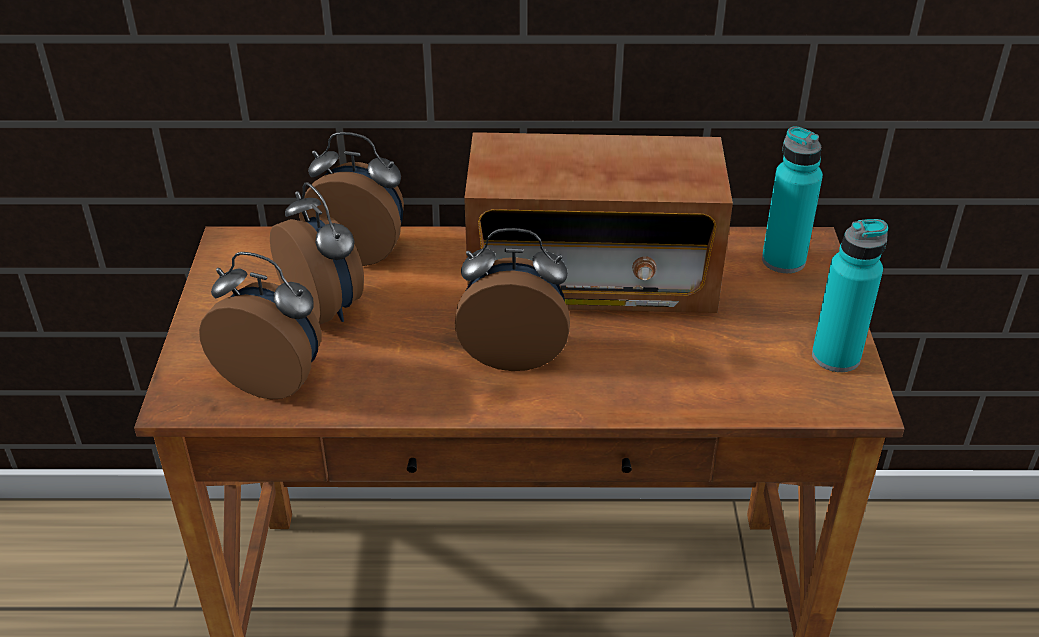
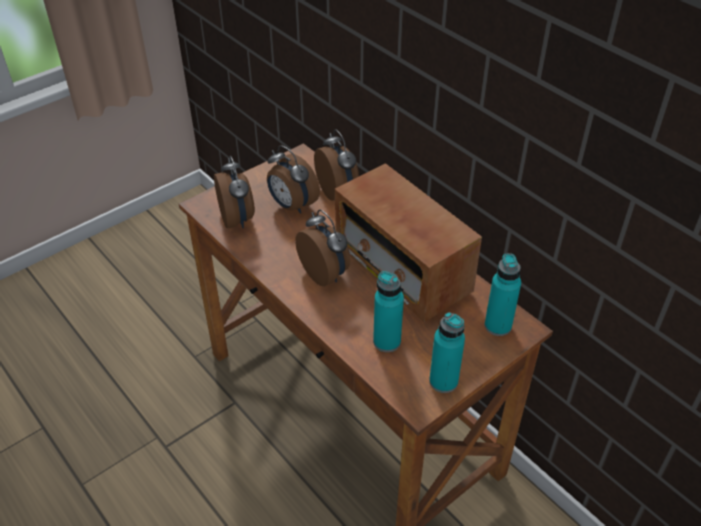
camera: 50 degrees right, 5 degrees up
(326, 308) = (292, 205): alarm clock -> alarm clock turned 120 degrees clockwise
(713, 367) = (387, 341): none -> turquoise bottle

